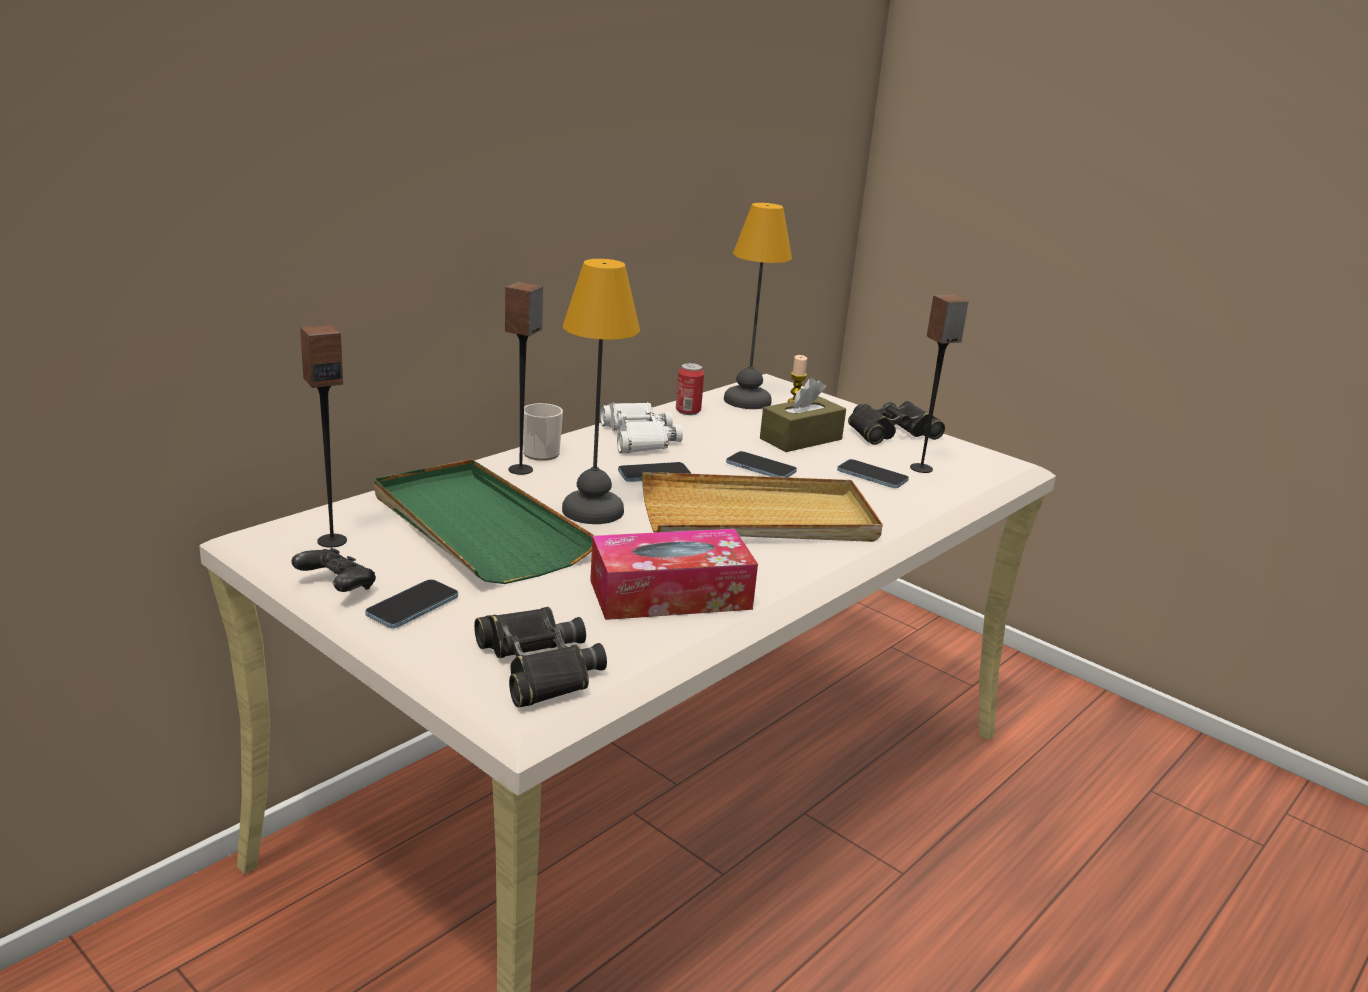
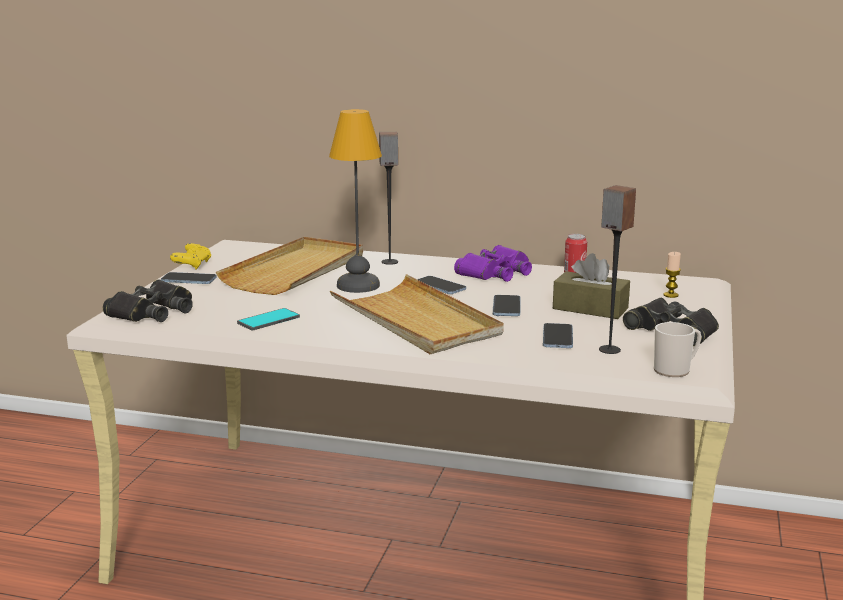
camera: 65 degrees right, 5 degrees down
(332, 540) = (240, 253): speaker -> none
(336, 587) = (192, 265): black game controller -> yellow game controller
(477, 527) = (296, 271): green tray -> beige tray
(543, 452) = (426, 260): mug -> mug (675, 370)
(638, 438) = (495, 273): white binoculars -> purple binoculars
(670, 595) = (268, 320): tissue box -> phone
(746, 401) = (635, 283): table lamp -> none

